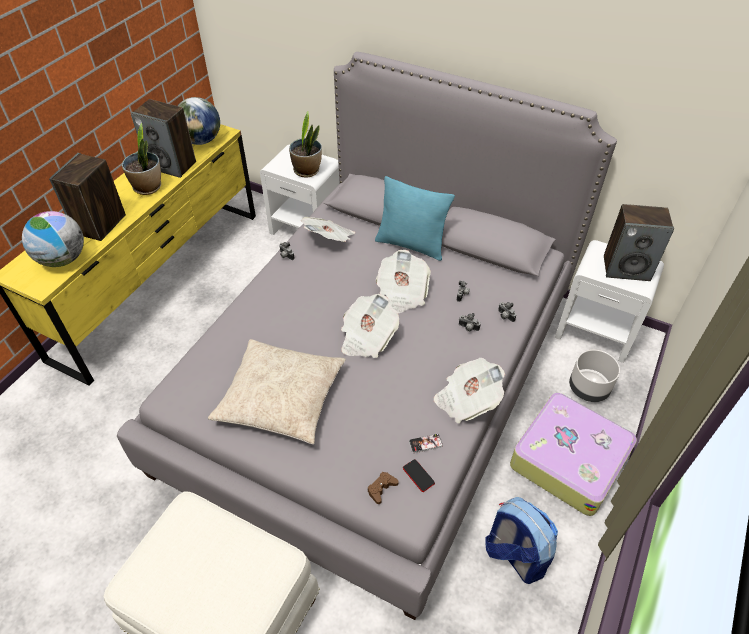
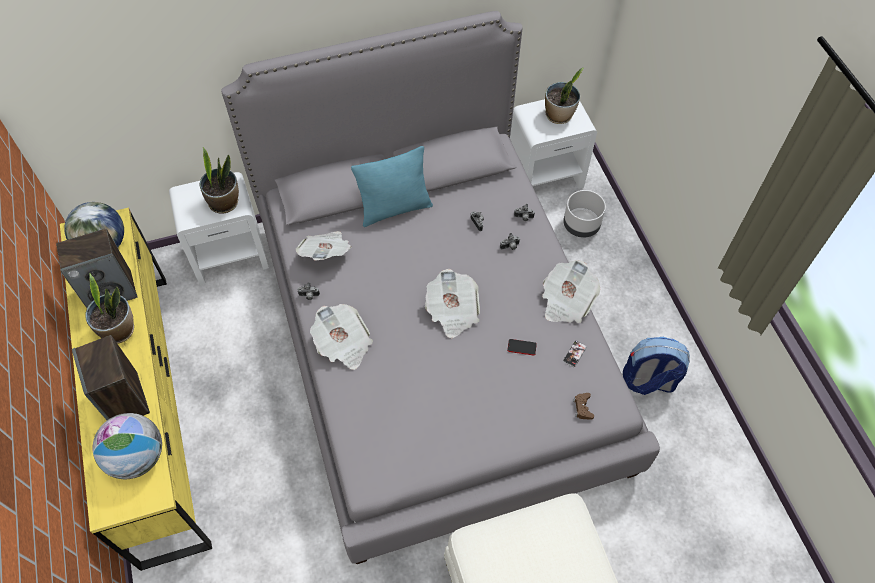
camera: 45 degrees left, 10 degrees up
(281, 397) = (448, 408): beige pillow -> none
(402, 293) = (435, 255): newspaper -> newspaper (343, 344)
(418, 475) = (594, 379): phone -> phone (521, 347)
(568, 459) = (617, 288): suitcase -> none
(626, 268) = (559, 115): speaker -> potted plant

